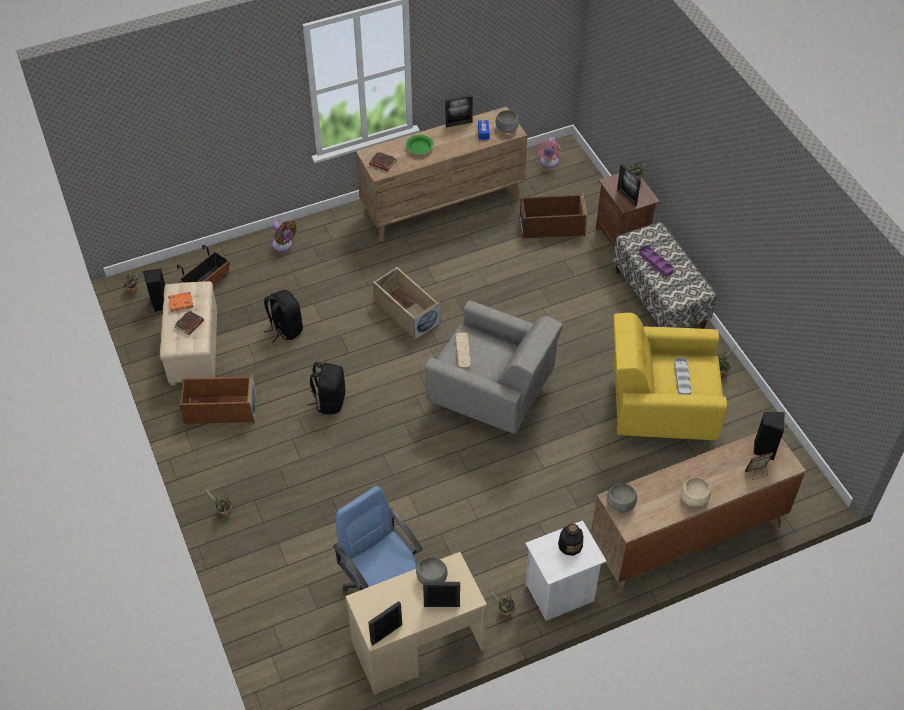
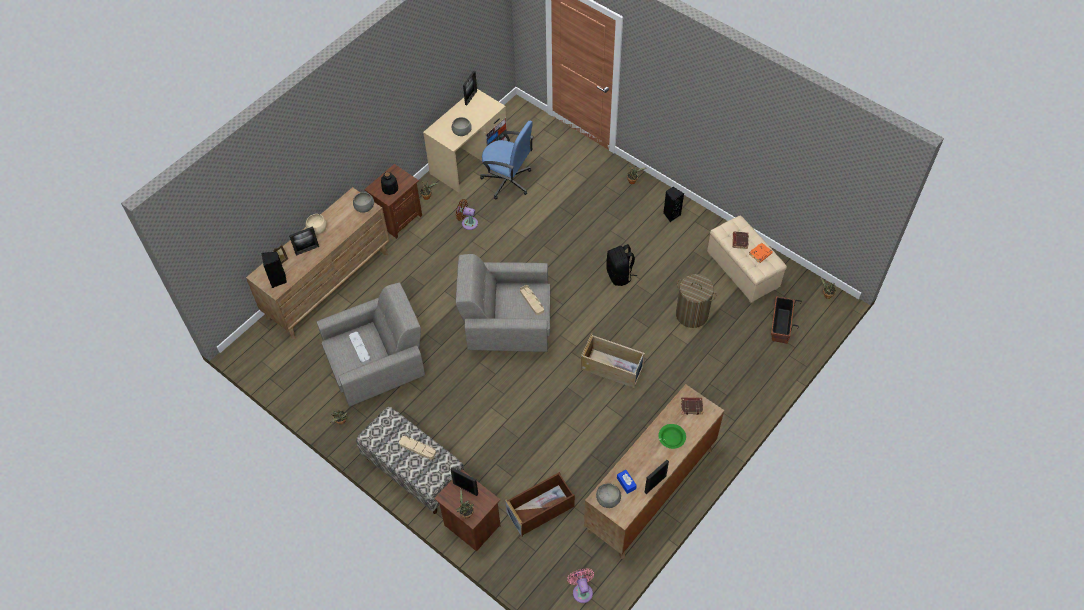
camera: 155 degrees right, 5 degrees up
(160, 304) = (798, 294): black speaker -> black speaker (671, 214)
(220, 410) = (688, 238): brown storage box -> none
(283, 245) = (751, 385): brown fan -> brown fan (468, 223)
(285, 329) = (692, 314): black backpack -> laundry basket
(441, 605) = (448, 121): picture frame -> picture frame (307, 250)
(560, 594) = (398, 219): white nightstand -> brown nightstand
(655, 262) = (417, 448): purple tray -> beige tray
(659, 410) = (379, 368): yellow armchair -> grey armchair

